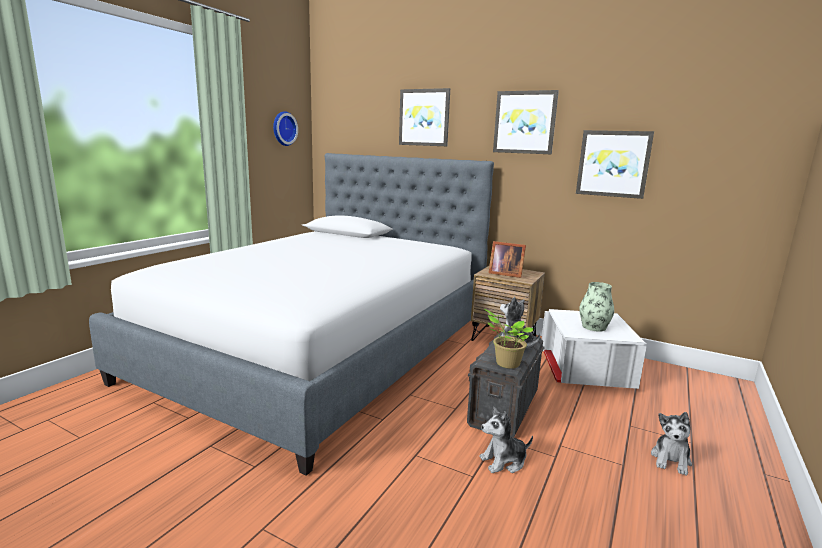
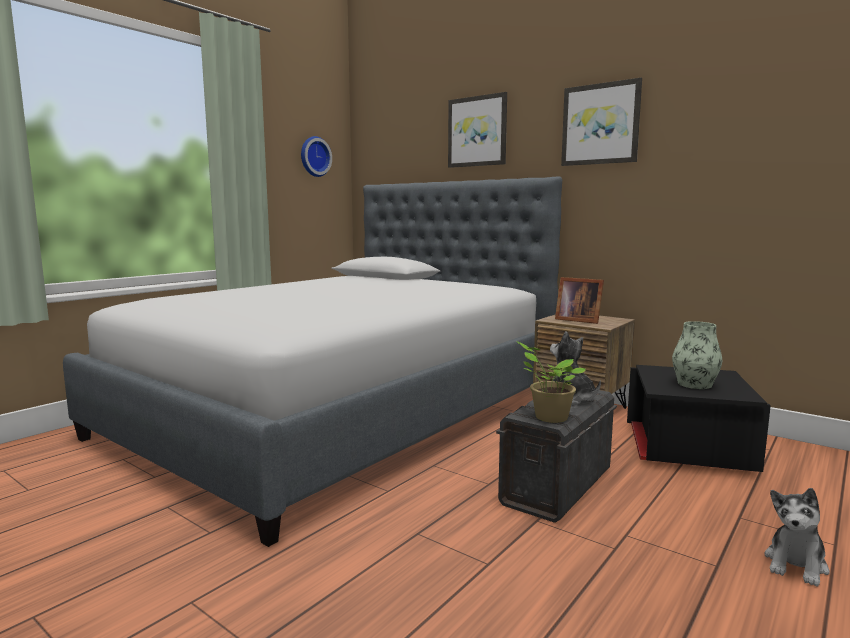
camera: 10 degrees right, 5 degrees down
(504, 461) = (537, 549): plush toy -> none
(584, 371) = (686, 450): white storage box -> black storage box
(613, 164) = (720, 166): picture -> none

